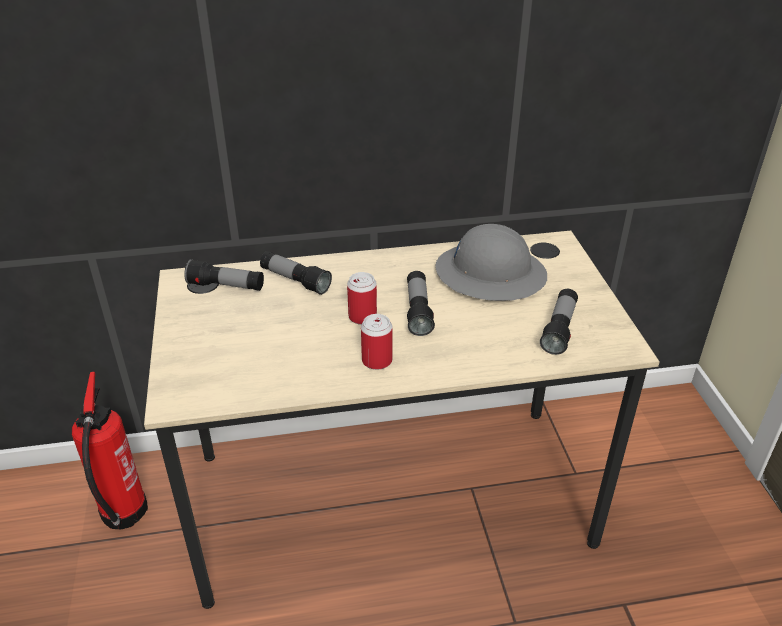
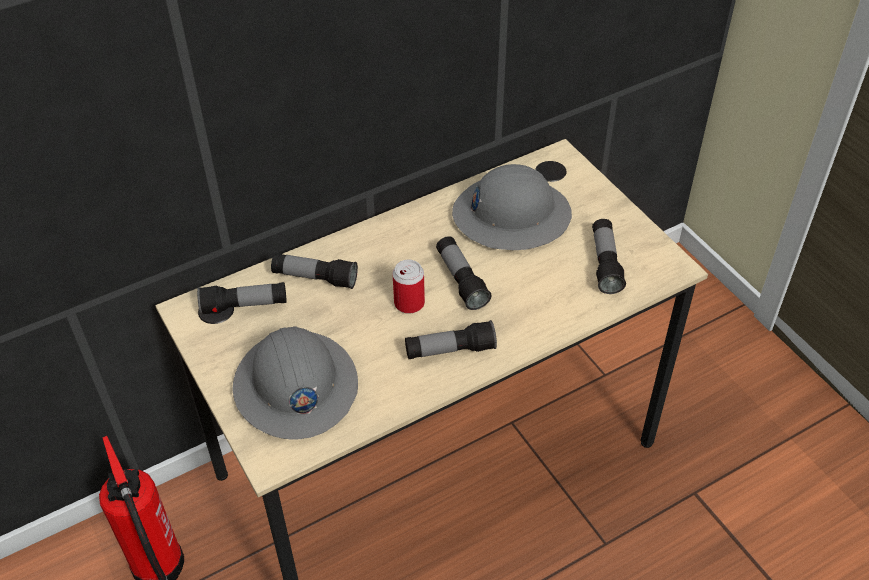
camera: 20 degrees left, 10 degrees up
(228, 353) = (295, 386): none -> grey hard hat
(377, 361) = (450, 350): can -> flashlight

